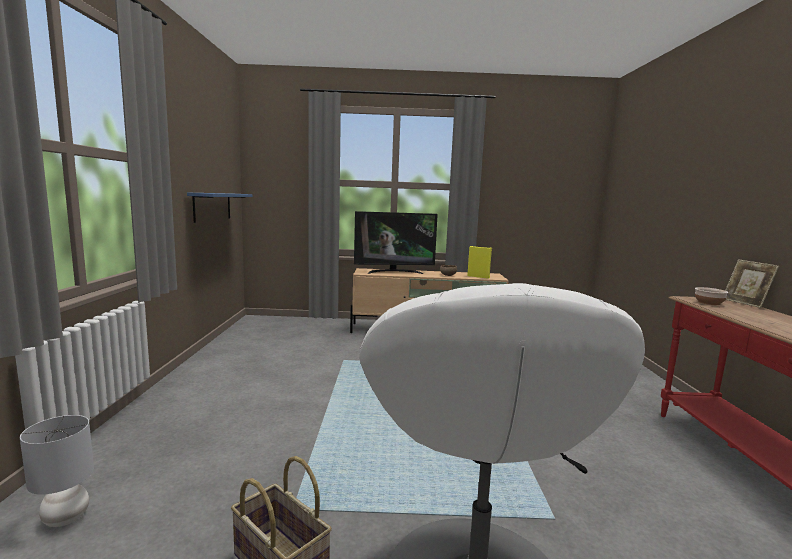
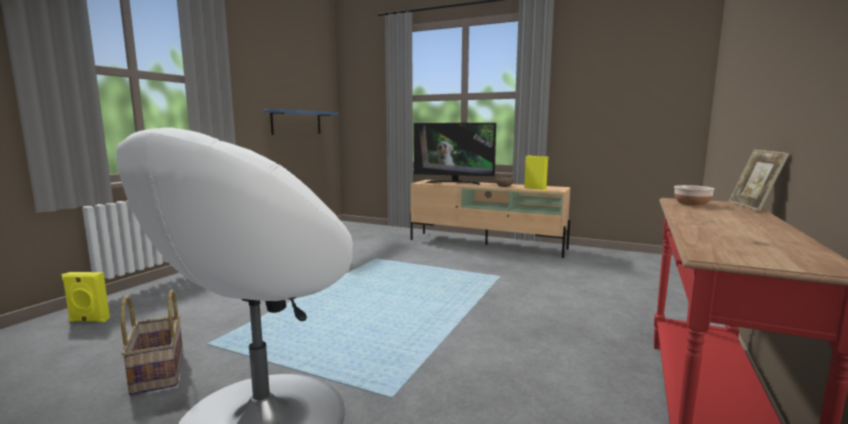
camera: 25 degrees right, 0 degrees up
(67, 517) = (88, 320): grey table lamp -> yellow speaker

